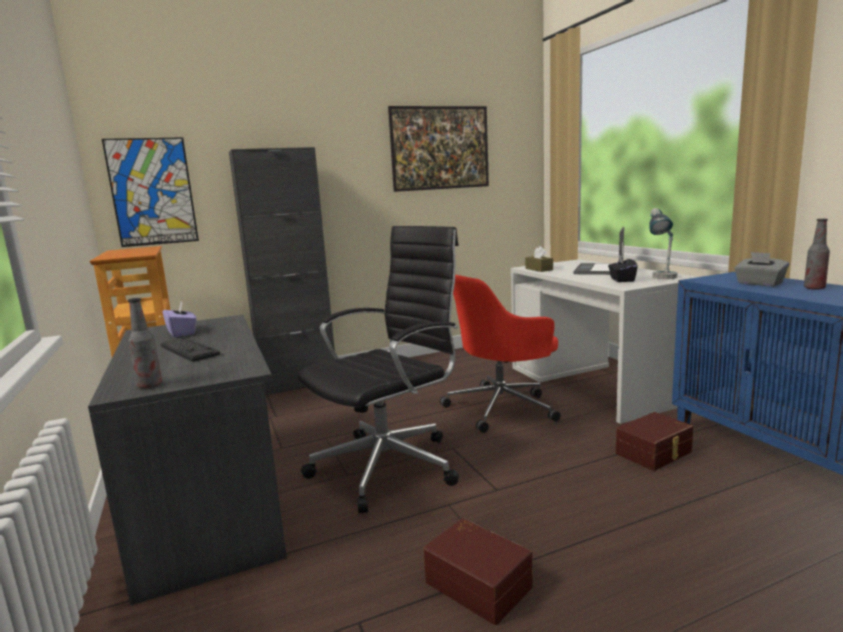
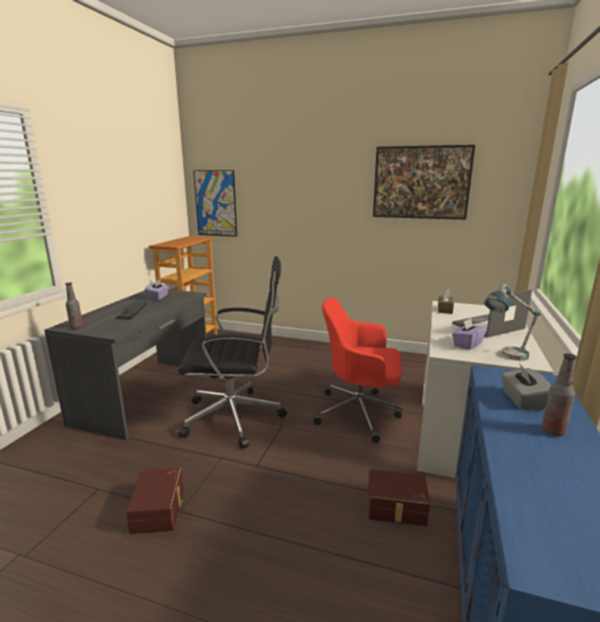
camera: 40 degrees right, 5 degrees up
(298, 384) = (280, 342): black cabinet -> none
(621, 280) = (467, 344): black tissue box -> purple tissue box

